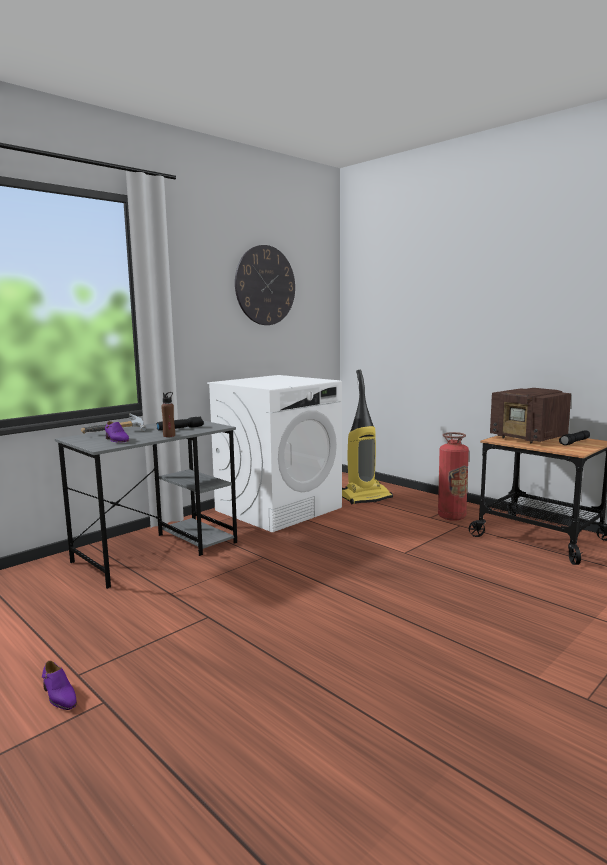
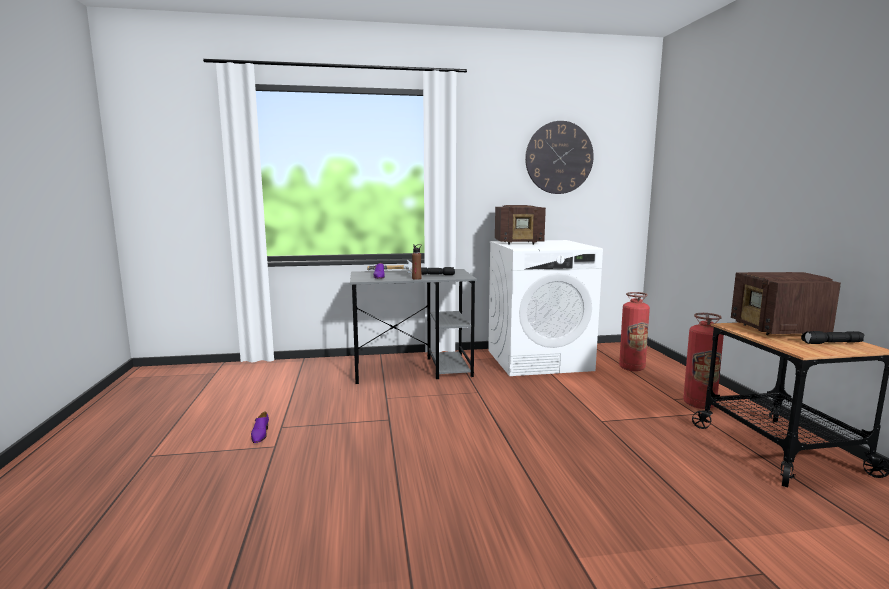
camera: 35 degrees right, 0 degrees up
(247, 381) = (519, 243): none -> radio
(366, 497) = (631, 368): vacuum cleaner -> fire extinguisher

